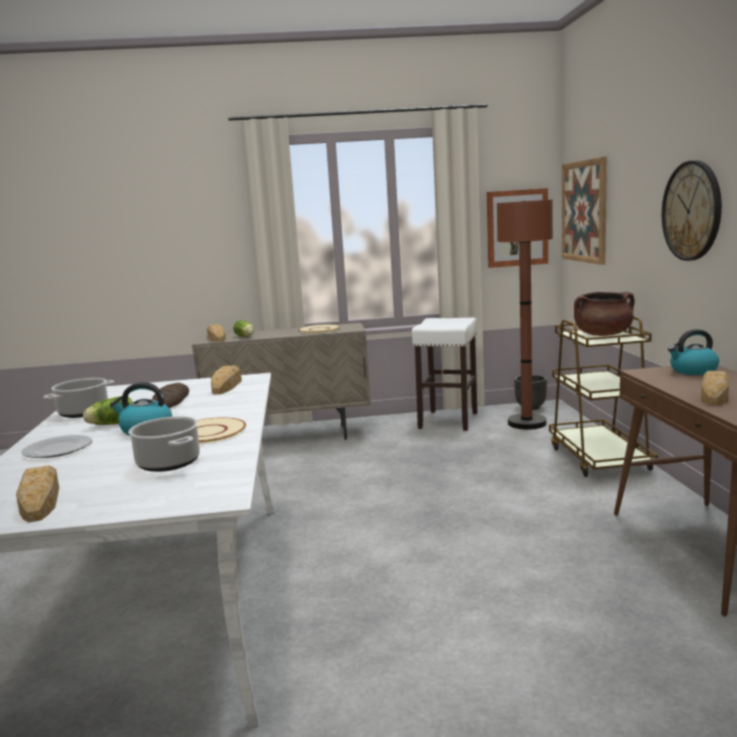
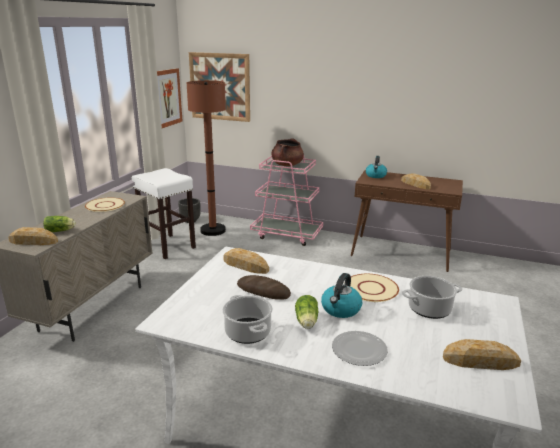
camera: 65 degrees left, 10 degrees up
(599, 458) = (287, 234): brown cart -> pink cart
(692, 211) = (343, 94): wall clock -> none

